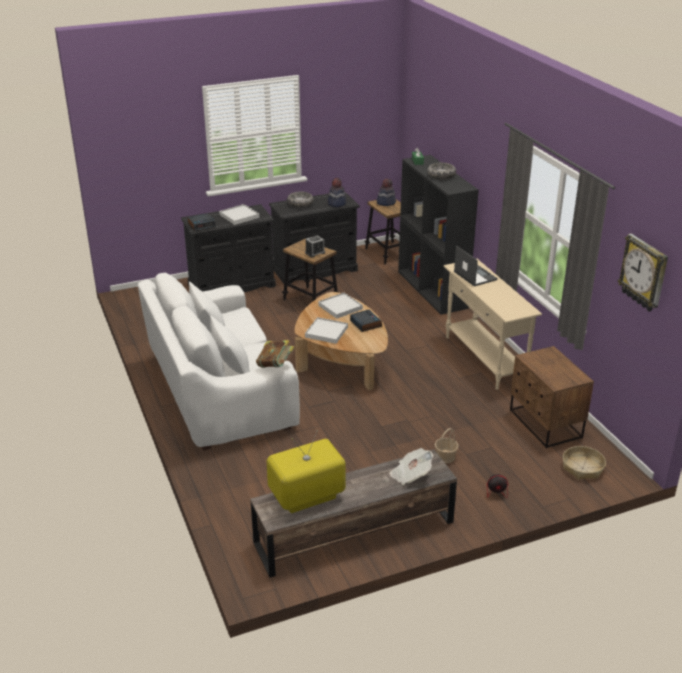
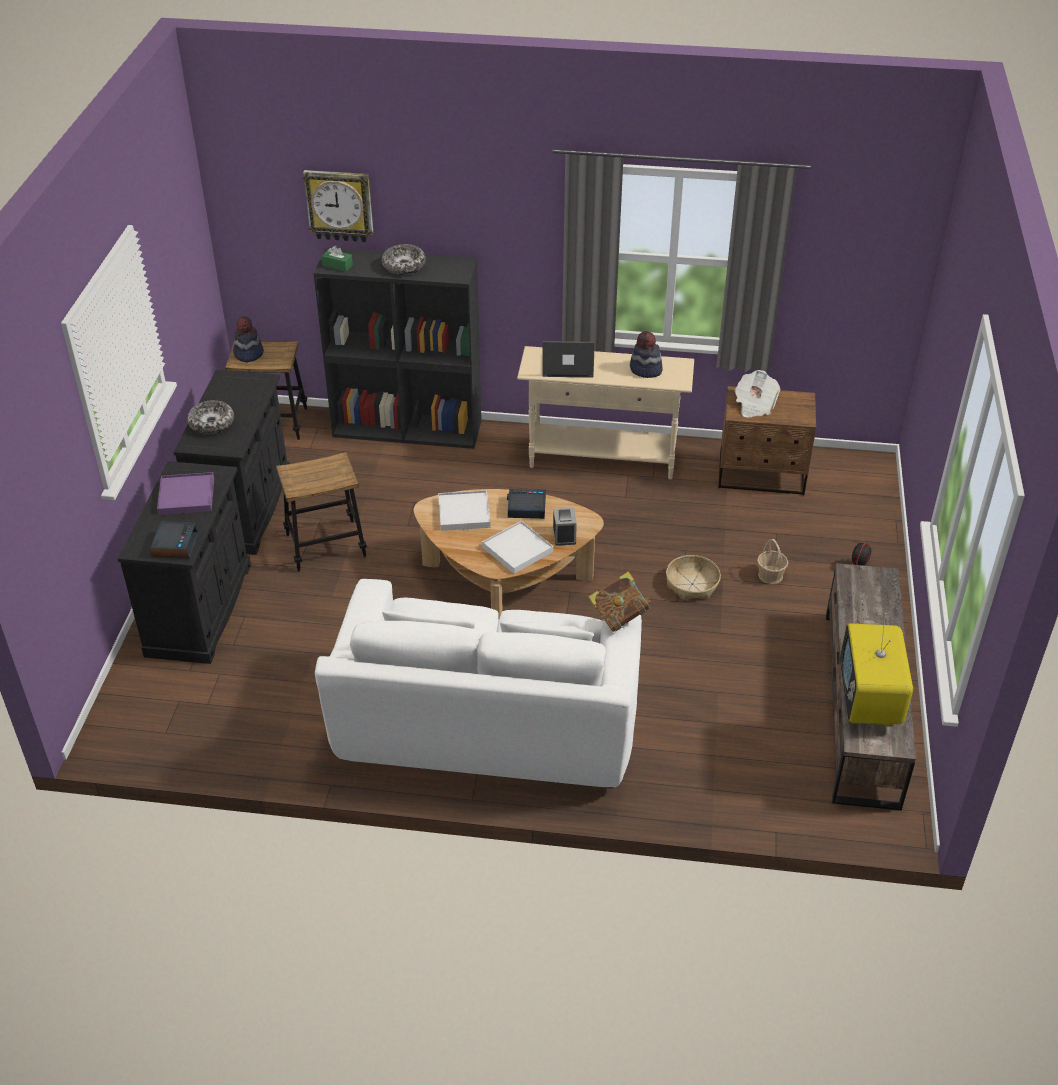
camera: 60 degrees left, 10 degrees up
(239, 216) = (186, 496): white tray -> purple tray
(315, 253) = (331, 473): alarm clock -> alarm clock (564, 535)
(336, 203) = (250, 391): hat -> hat (645, 370)
(410, 475) = (873, 600): newspaper -> newspaper (754, 405)
(582, 468) = (853, 487): basket -> basket (692, 584)
(644, 273) = (858, 245): wall clock -> wall clock (339, 205)

